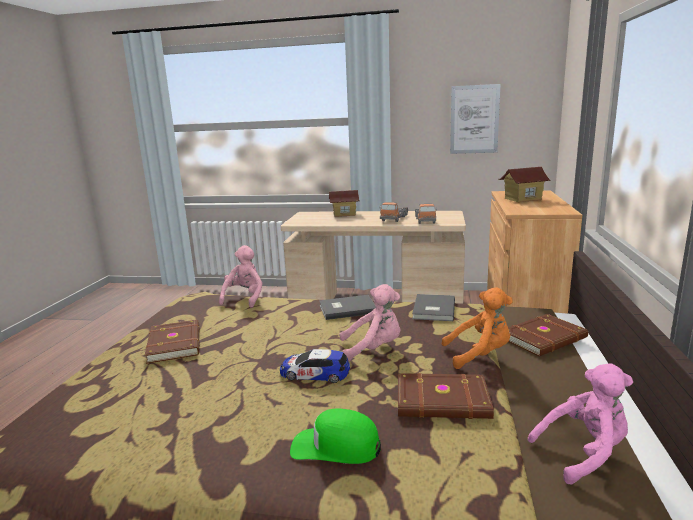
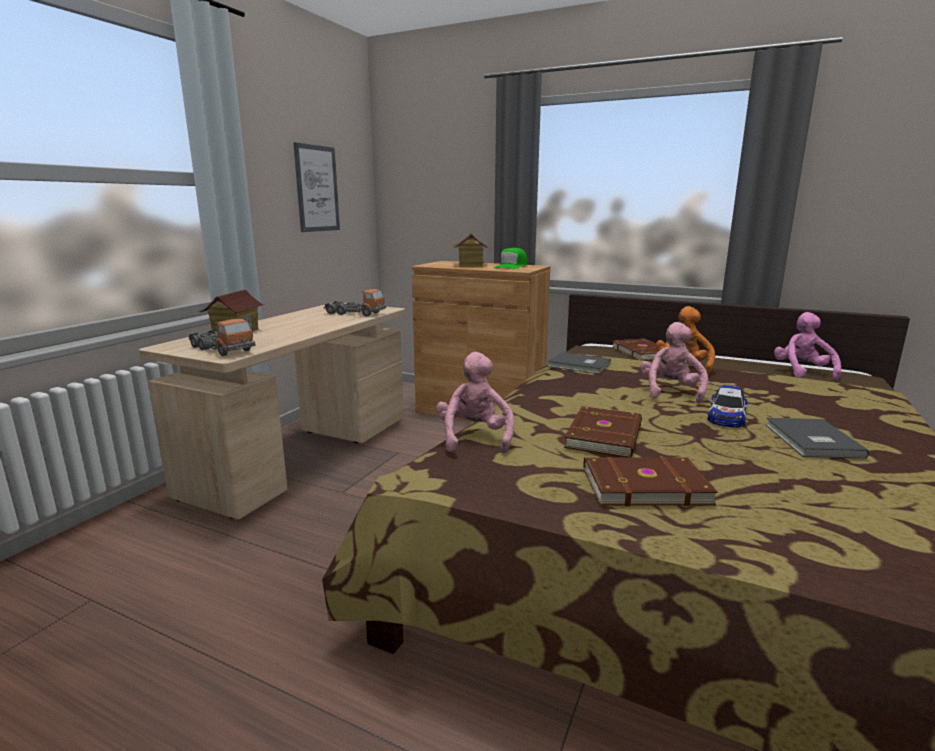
camera: 75 degrees left, 0 degrees up
(245, 298) = (474, 438): pink plush toy -> pink plush toy turned 60 degrees clockwise
(335, 447) = (851, 419): green cap -> green cap (511, 267)
(346, 309) = (558, 391): grey book -> grey book (811, 441)
(394, 218) = (318, 320): toy truck -> toy truck (222, 349)
(443, 401) = (764, 384): brown book -> brown book (606, 435)

